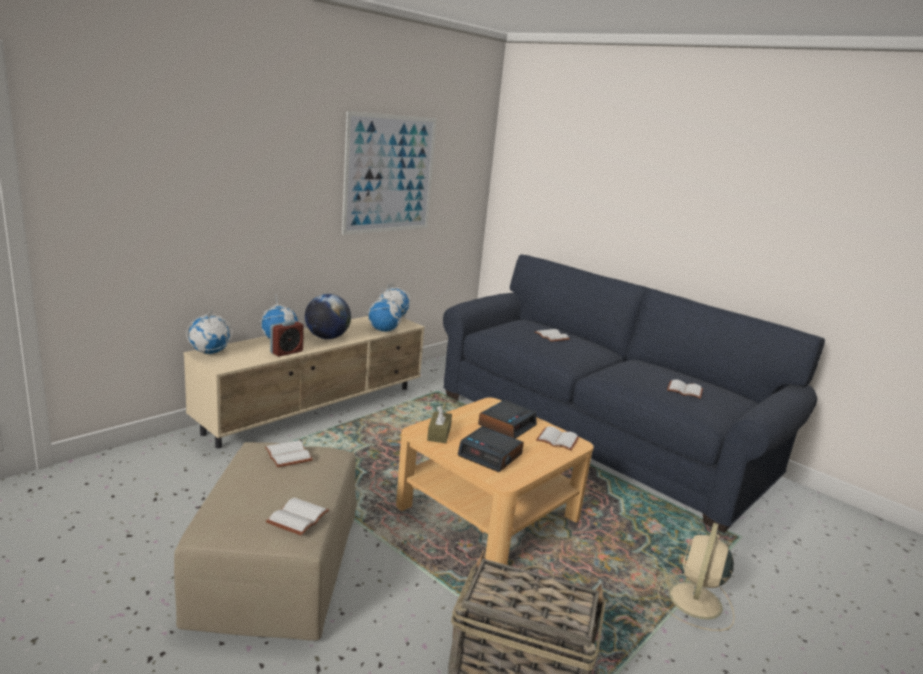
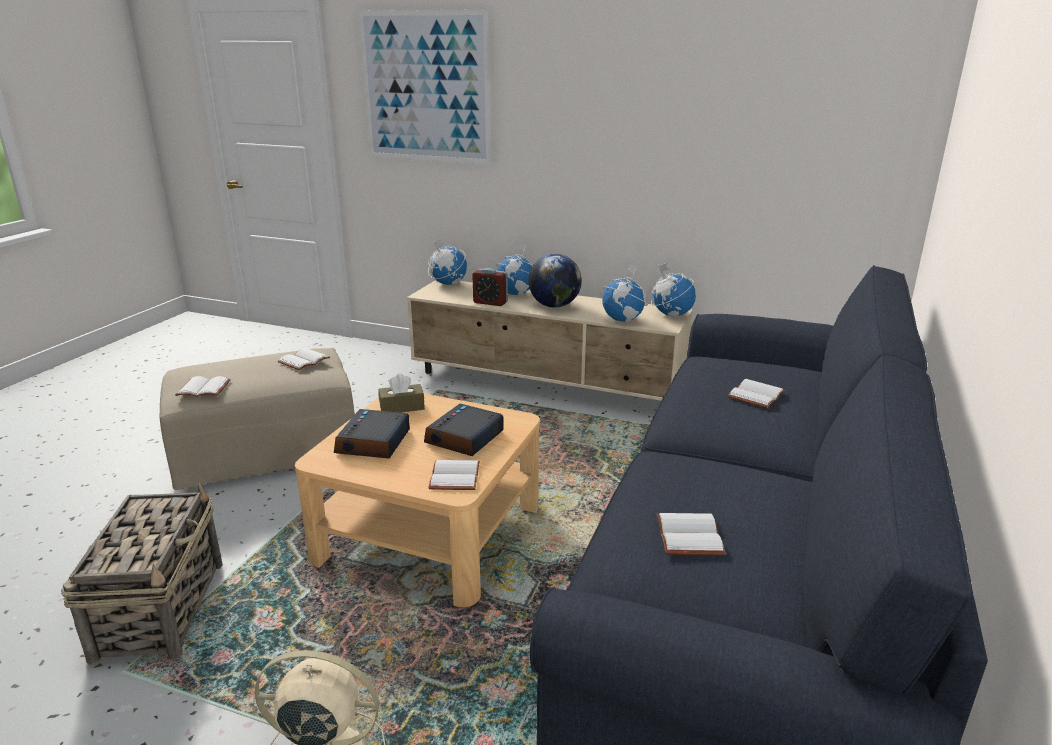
camera: 70 degrees right, 5 degrees up
(390, 174) = (704, 116): picture -> picture (425, 87)
(507, 425) = (464, 438): alarm clock -> alarm clock turned 105 degrees clockwise

